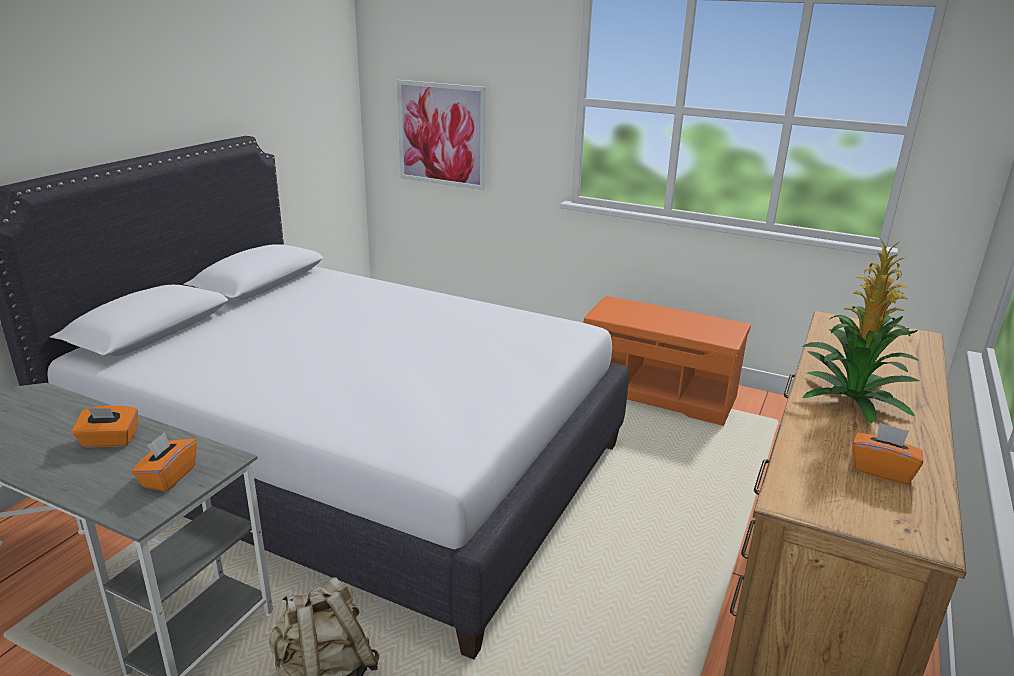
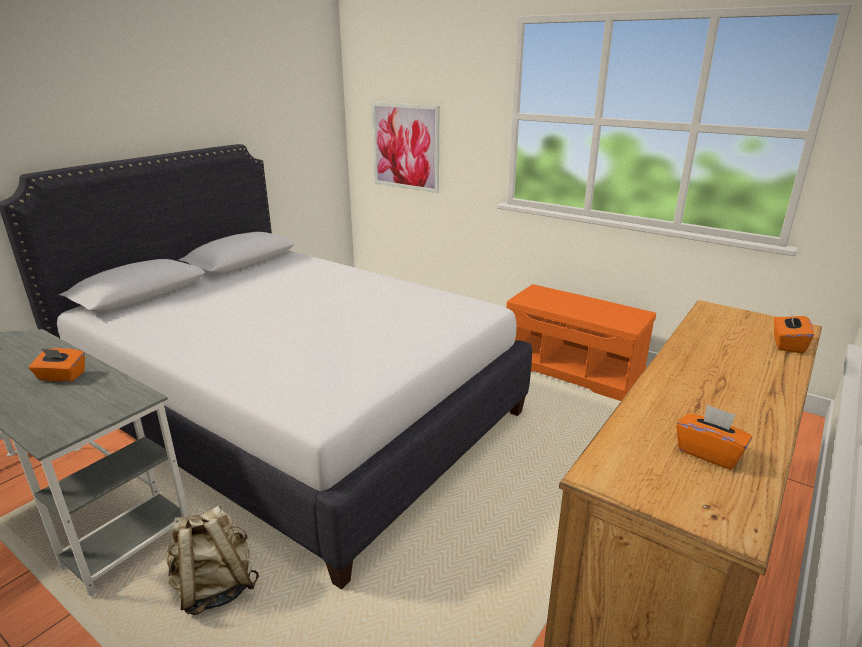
camera: 10 degrees right, 0 degrees up
(168, 477) = (89, 409): orange tissue box -> orange tissue box (787, 344)
(851, 398) = (703, 381): potted plant -> none

